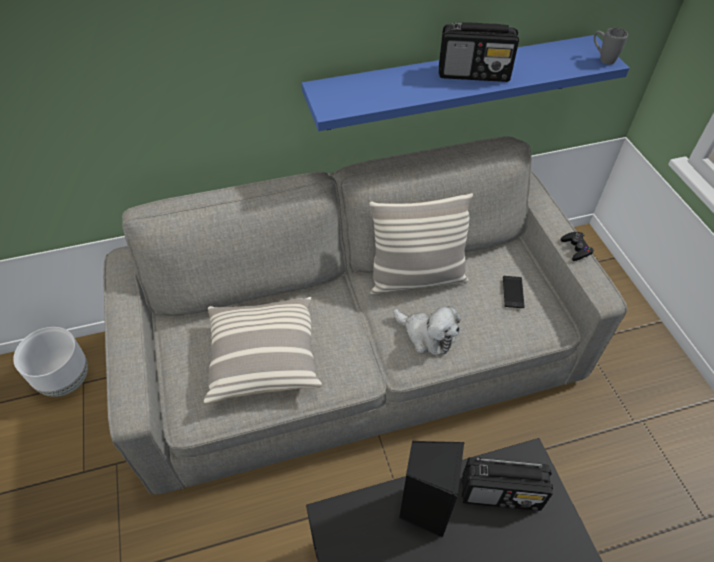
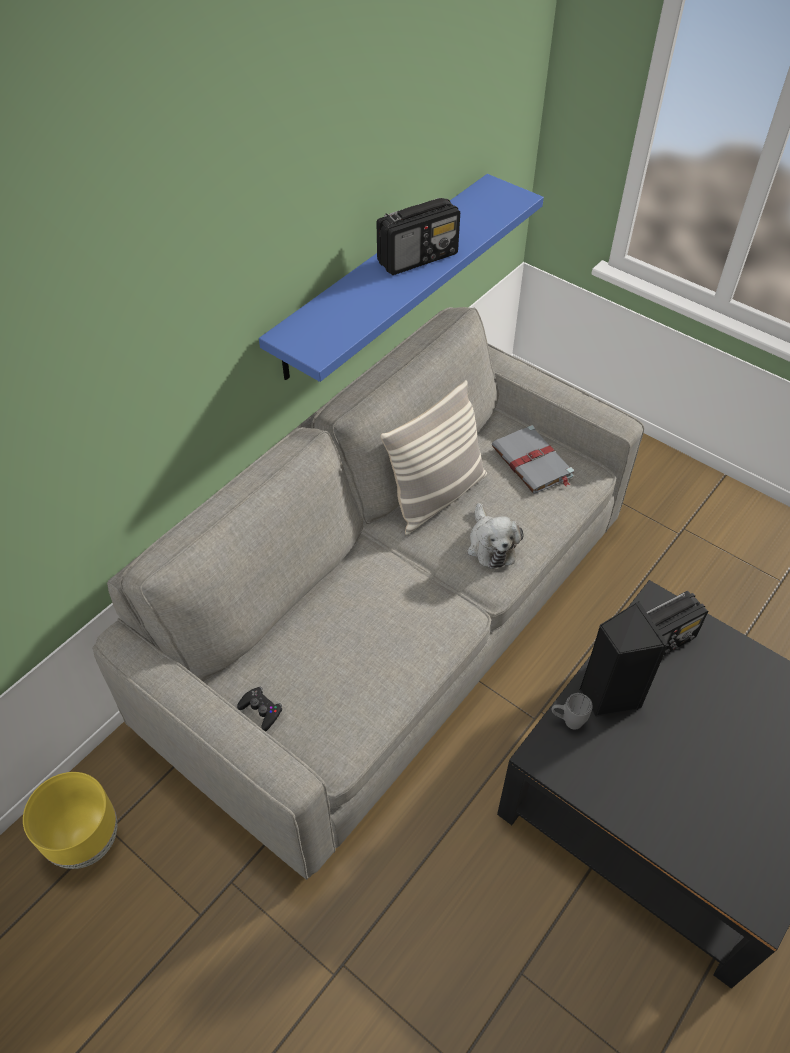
camera: 35 degrees left, 0 degrees up
(67, 381) = (87, 840): white planter -> yellow planter
(263, 357) = (356, 655): pillow -> none
(427, 335) = (490, 544): plush toy -> plush toy turned 75 degrees clockwise
(513, 292) = (532, 463): phone -> grey book
(576, 248) = (565, 392): black game controller -> black game controller (261, 710)
(602, 59) = (515, 196): grey mug -> grey mug (567, 721)

